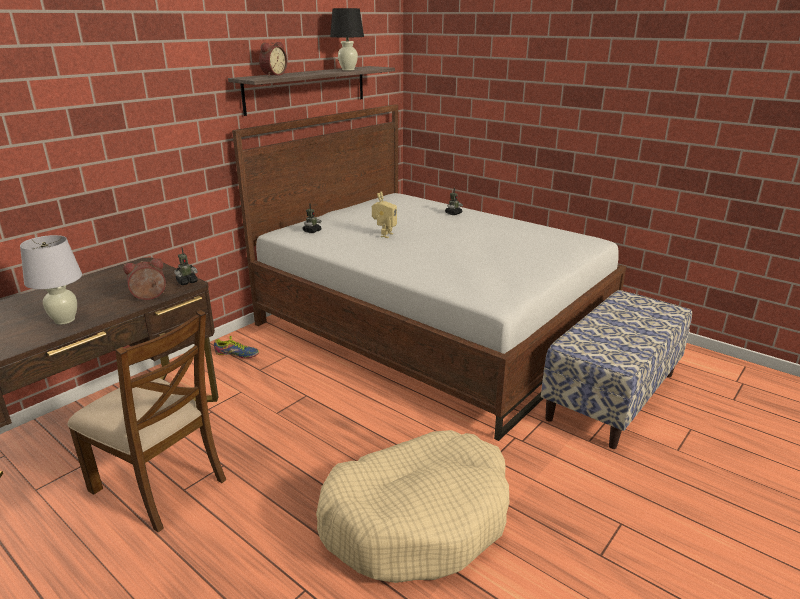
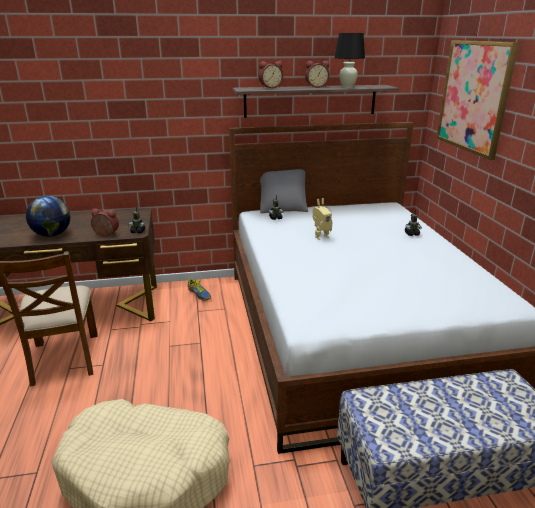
camera: 40 degrees right, 0 degrees up
(65, 320) = (52, 235): white table lamp -> globe
(301, 221) = (282, 208): none -> grey pillow
(317, 71) = (316, 87): none -> alarm clock
(468, 71) = (474, 97): none -> picture

